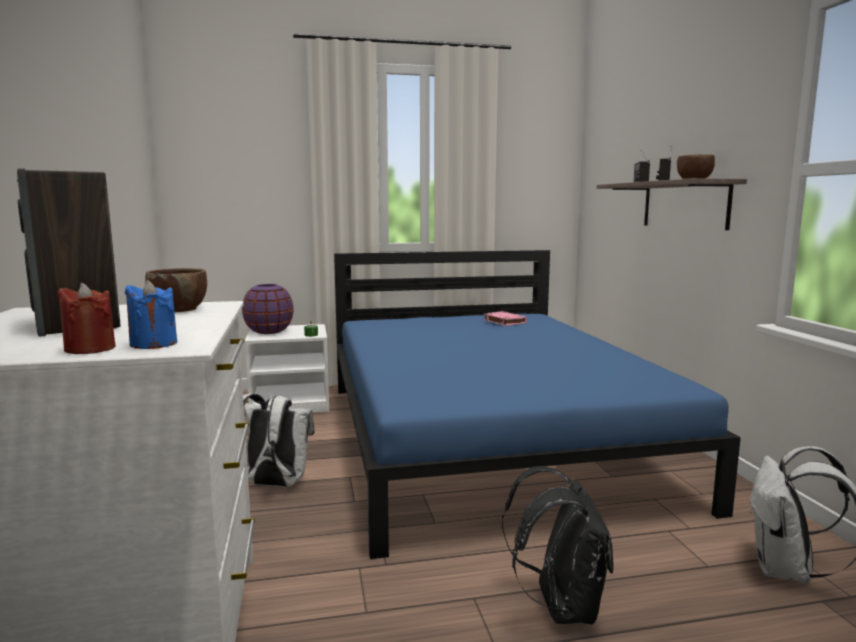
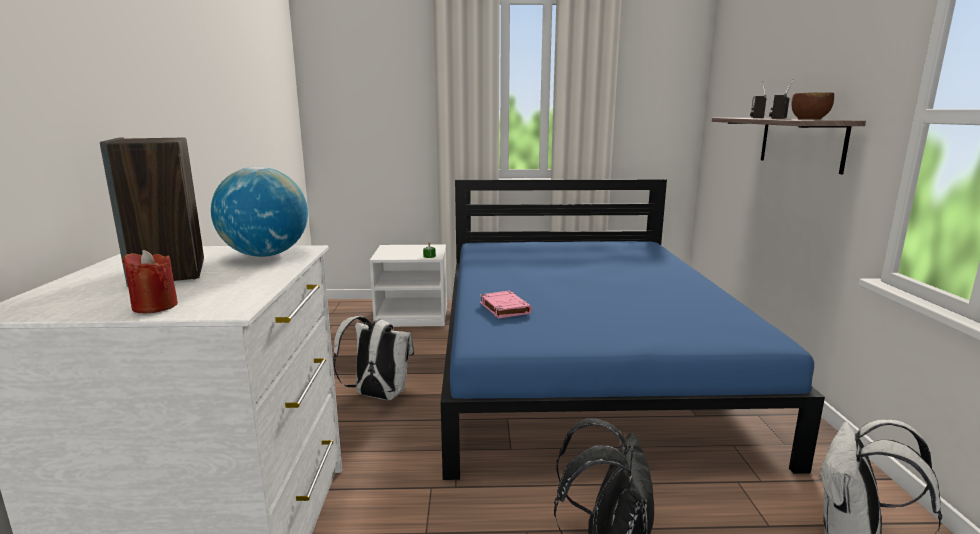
camera: 10 degrees right, 5 degrees up
(153, 344) = (210, 303): blue candle -> none
(179, 309) = (265, 255): brown bowl -> globe
(269, 332) = (394, 251): purple vase -> none
(504, 321) = (611, 250): pink book -> pink book (504, 308)

